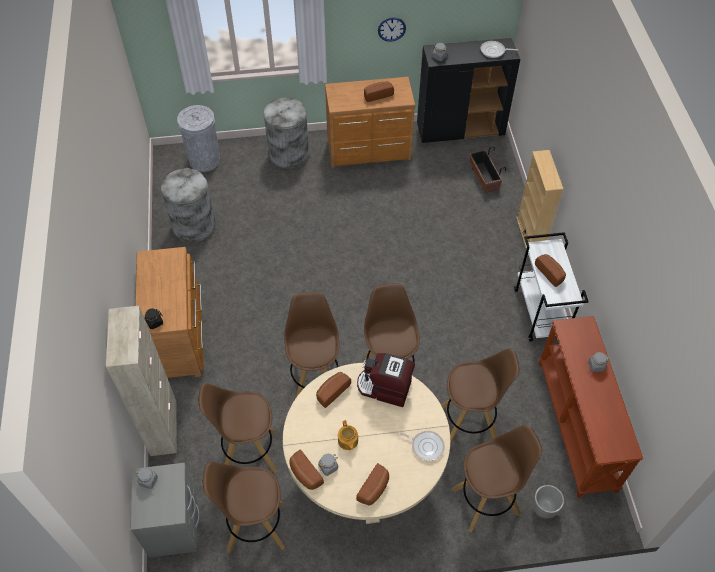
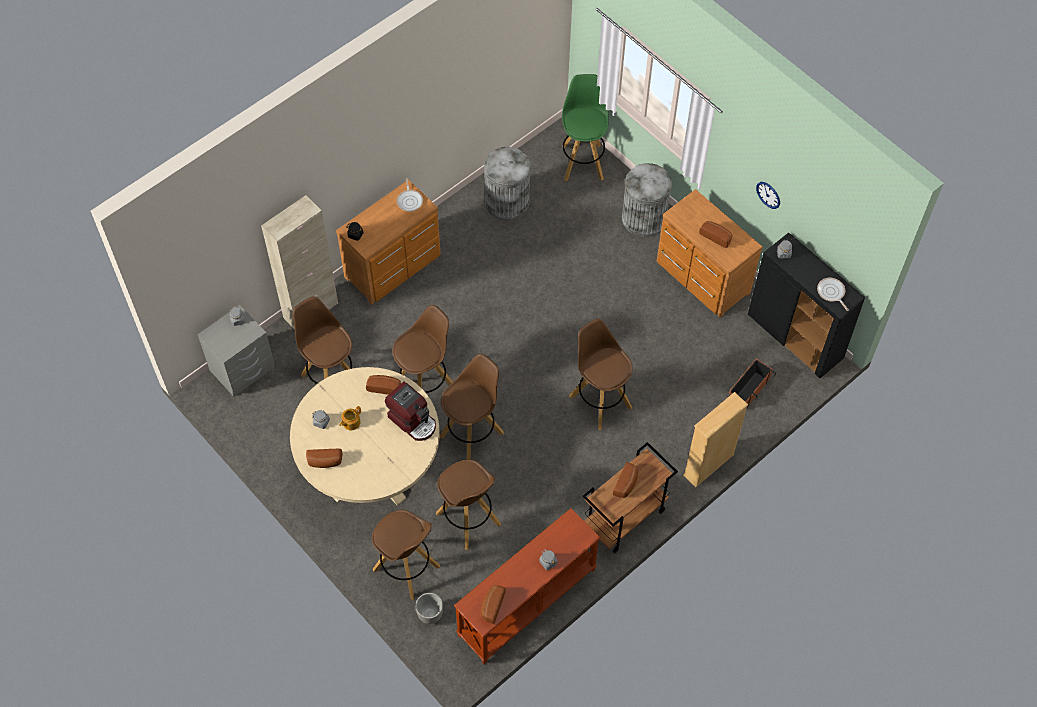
camera: 55 degrees right, 5 degrees up
(204, 160) = (582, 161): grey trash can -> green stool
(254, 526) = (276, 421): brown stool -> brown stool (599, 401)
(304, 475) = (305, 411): bread -> bread (491, 606)
(384, 388) = (413, 420): coffee machine -> coffee machine turned 150 degrees clockwise
(425, 446) = (383, 476): frying pan -> frying pan (410, 200)
(541, 313) = (624, 518): white cart -> brown cart

